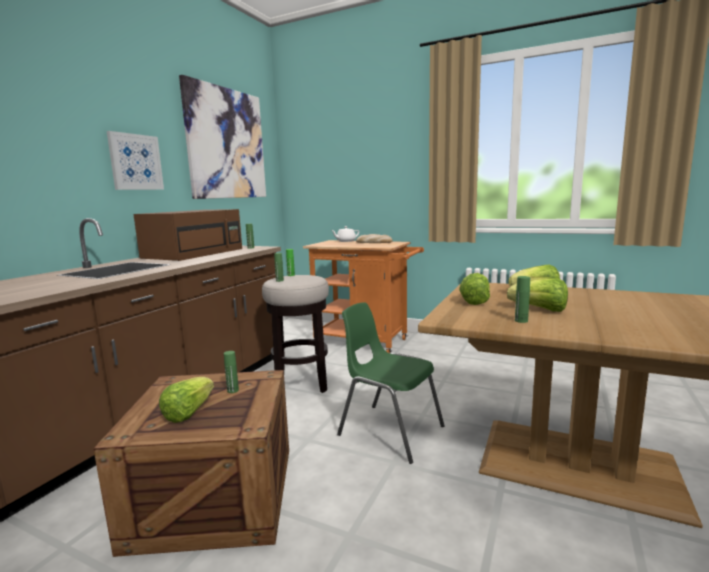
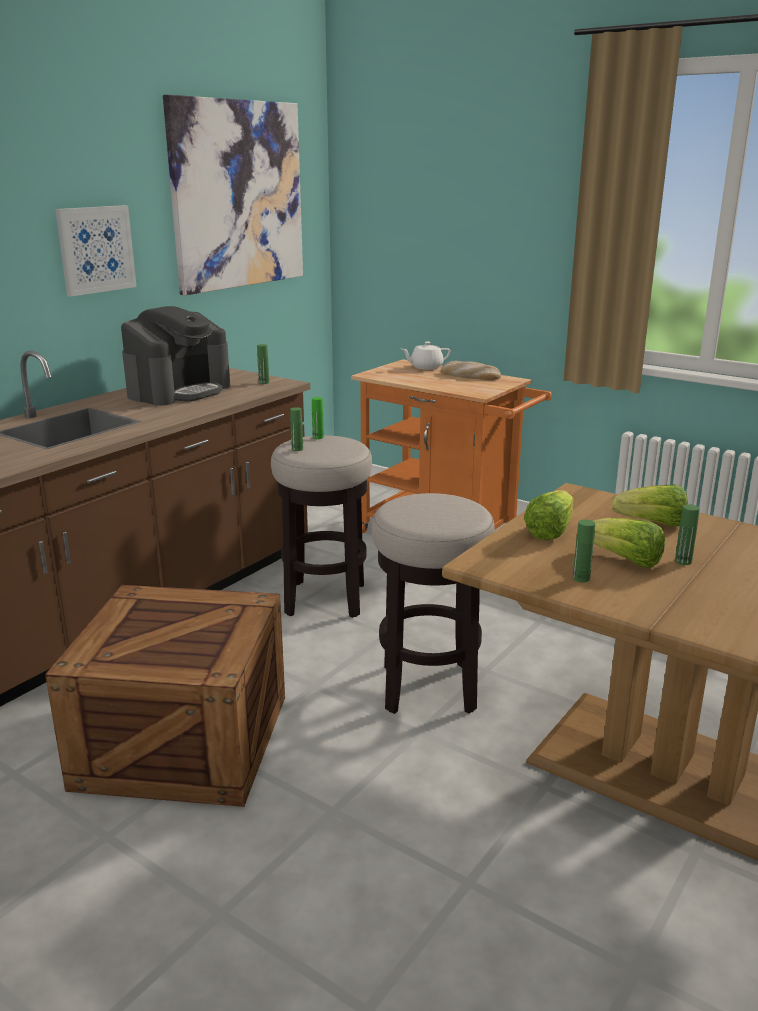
camera: 10 degrees right, 10 degrees up
(188, 412) = (151, 642): lettuce -> none
(195, 253) = (179, 391): brown microwave -> coffee machine
(233, 390) = (208, 618): green bottle -> green bottle (683, 561)
(389, 430) = (428, 687): green chair -> stool

